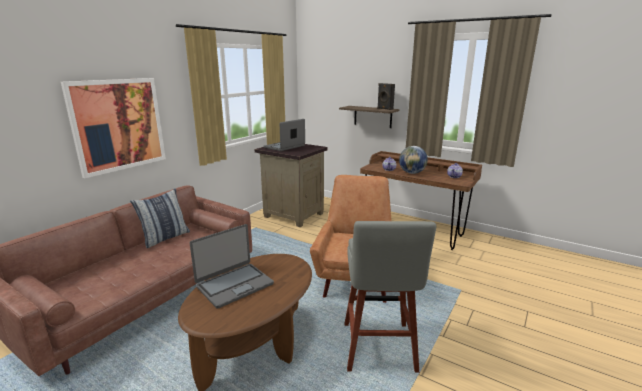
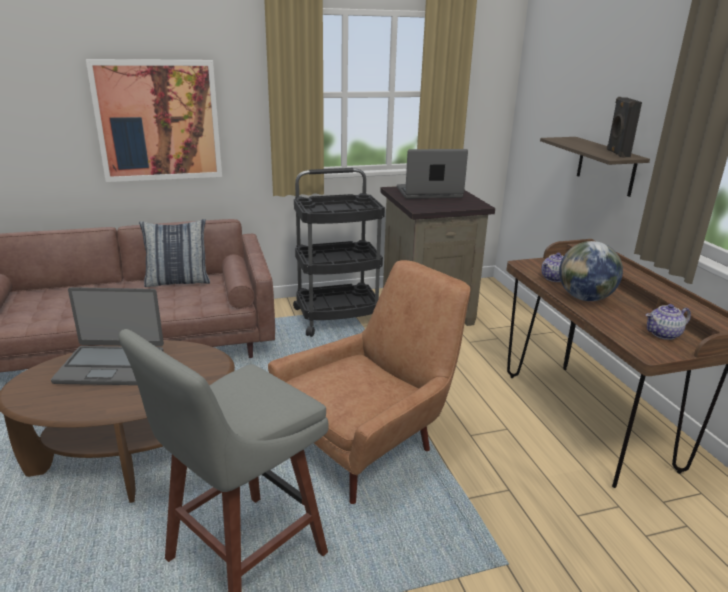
camera: 40 degrees right, 5 degrees up
(254, 233) = (337, 318): none -> black cart

